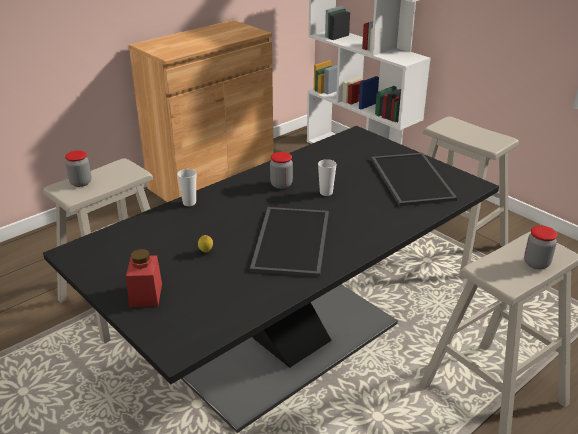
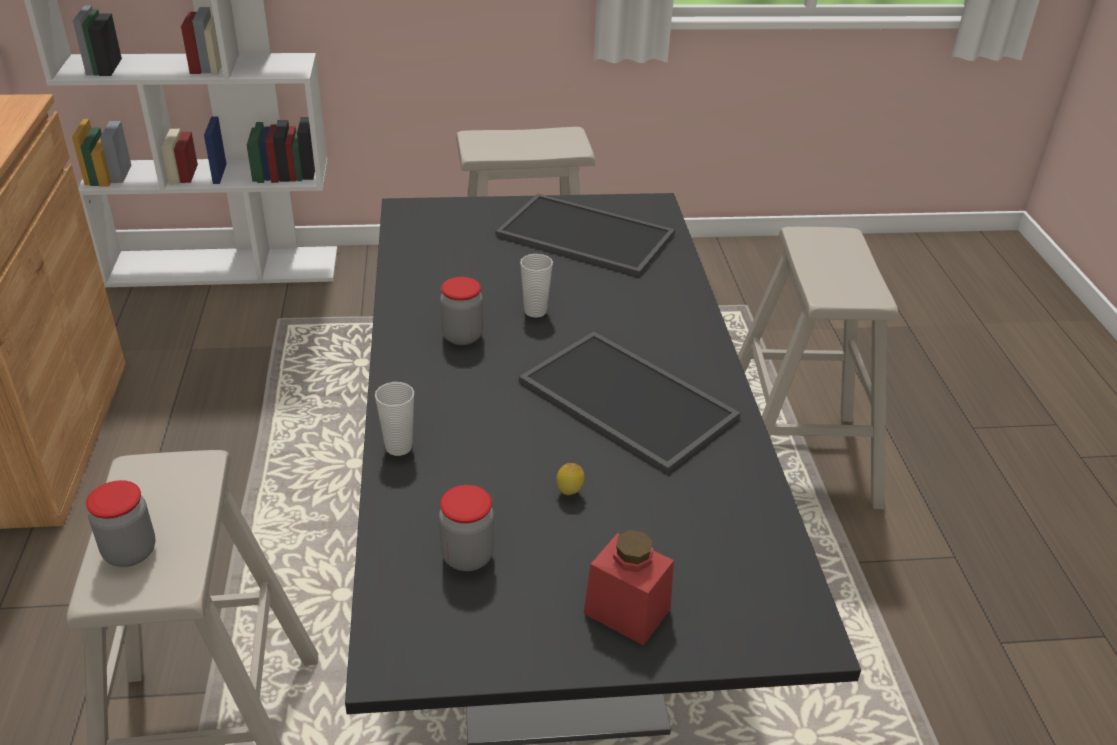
camera: 55 degrees left, 5 degrees up
(536, 263) = (847, 259): jar -> jar (467, 556)

